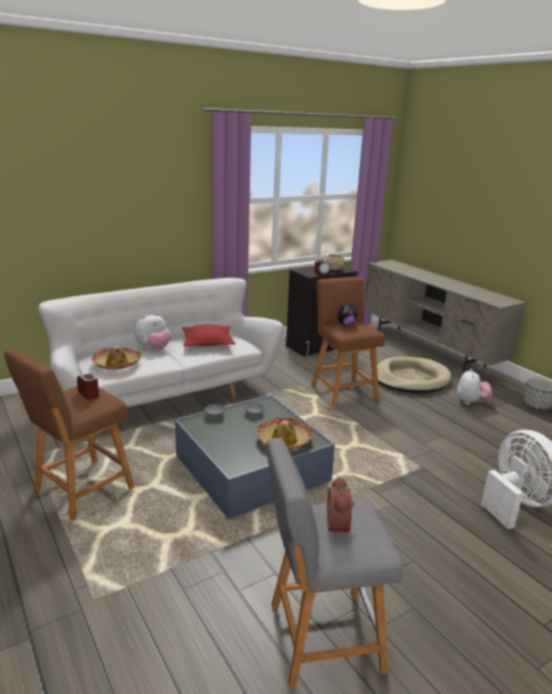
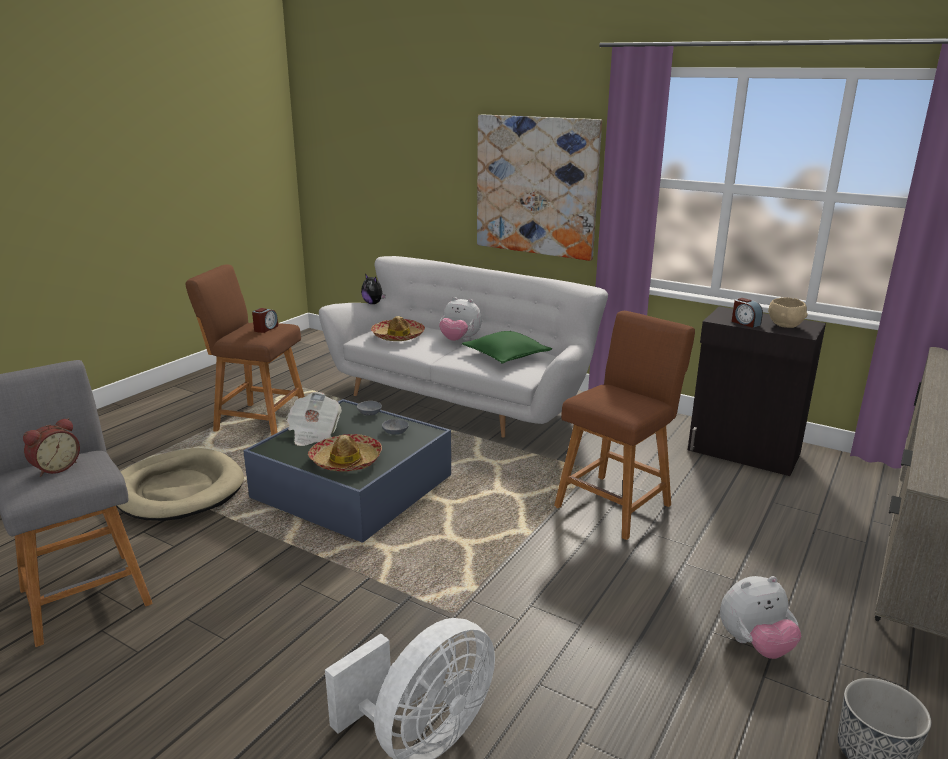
camera: 65 degrees right, 0 degrees up
(152, 216) = (536, 186): none -> picture
(208, 342) = (506, 356): red pillow -> green pillow
(224, 444) = (313, 433): none -> newspaper
(340, 526) = (55, 468): alarm clock -> alarm clock turned 150 degrees clockwise
(345, 324) = (619, 392): plush toy -> plush toy (373, 303)
(410, 379) = (754, 558): beige dog bed -> beige dog bed (178, 490)

